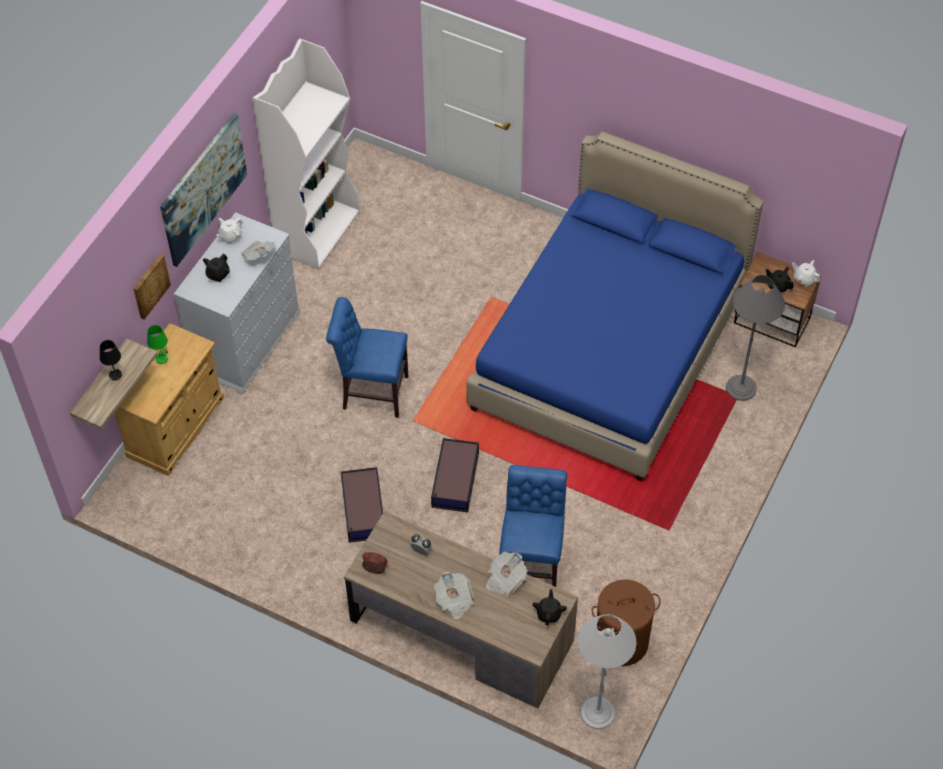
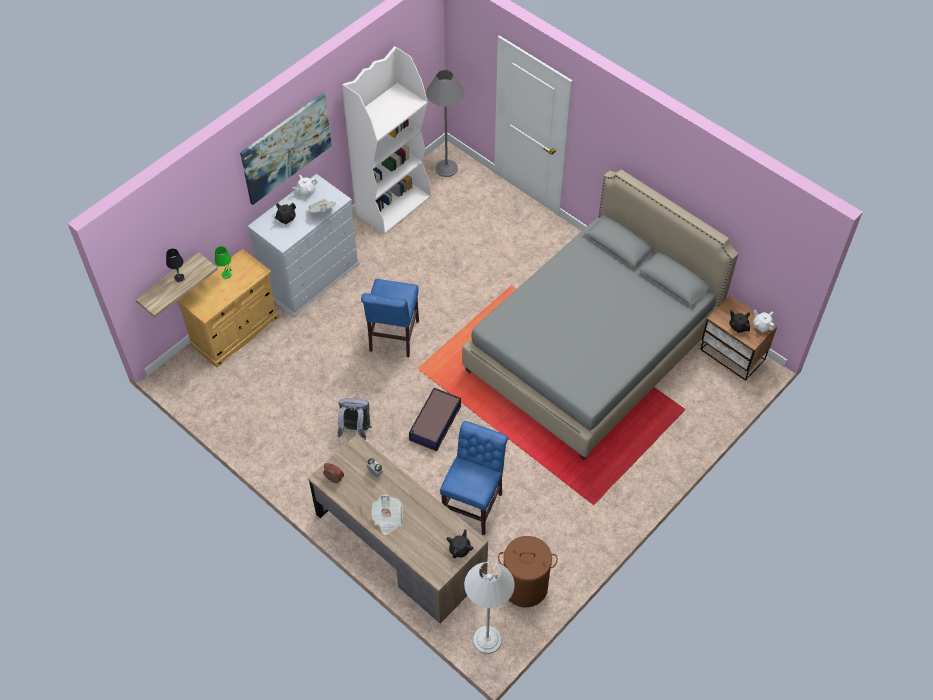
camera: 15 degrees right, 0 degrees up
(150, 285) = (225, 215): picture -> none
(363, 510) = (355, 430): storage box -> grey backpack
(371, 392) = (393, 338): blue chair -> blue chair turned 105 degrees counterclockwise
(504, 579) = (433, 512): newspaper -> none
(609, 350) = (592, 348): blue bed -> grey bed
(741, 388) = (689, 403): grey floor lamp -> grey floor lamp (446, 168)

